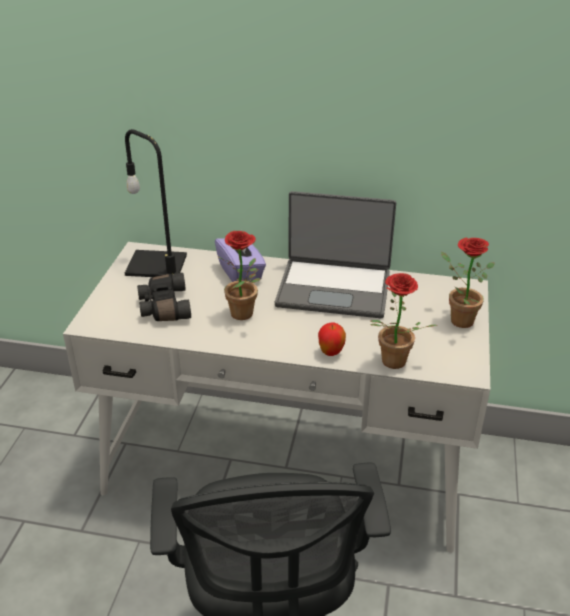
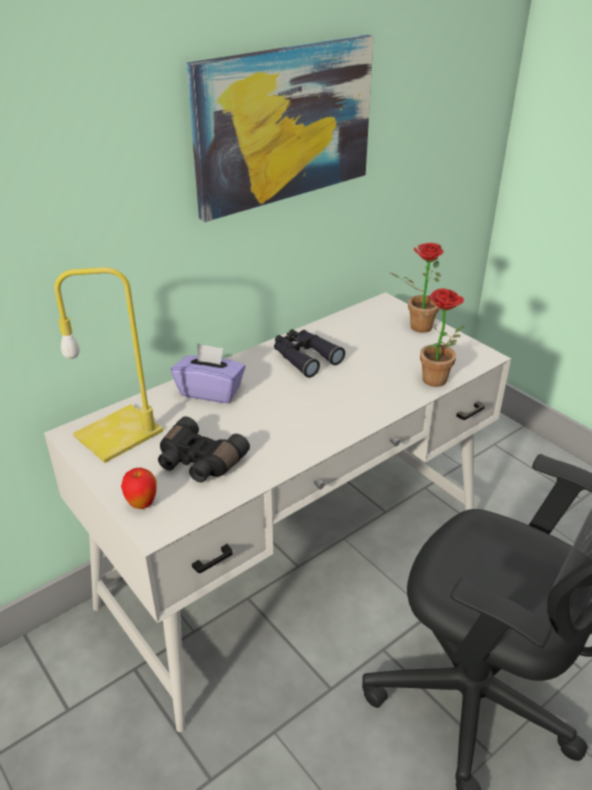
camera: 50 degrees left, 0 degrees up
(158, 264) = (120, 432): black table lamp -> yellow table lamp
(245, 315) = (280, 420): potted plant -> none
(331, 353) = (389, 403): apple -> apple (142, 504)
(334, 288) = (304, 357): laptop -> black binoculars
(374, 78) = (283, 125): none -> picture

